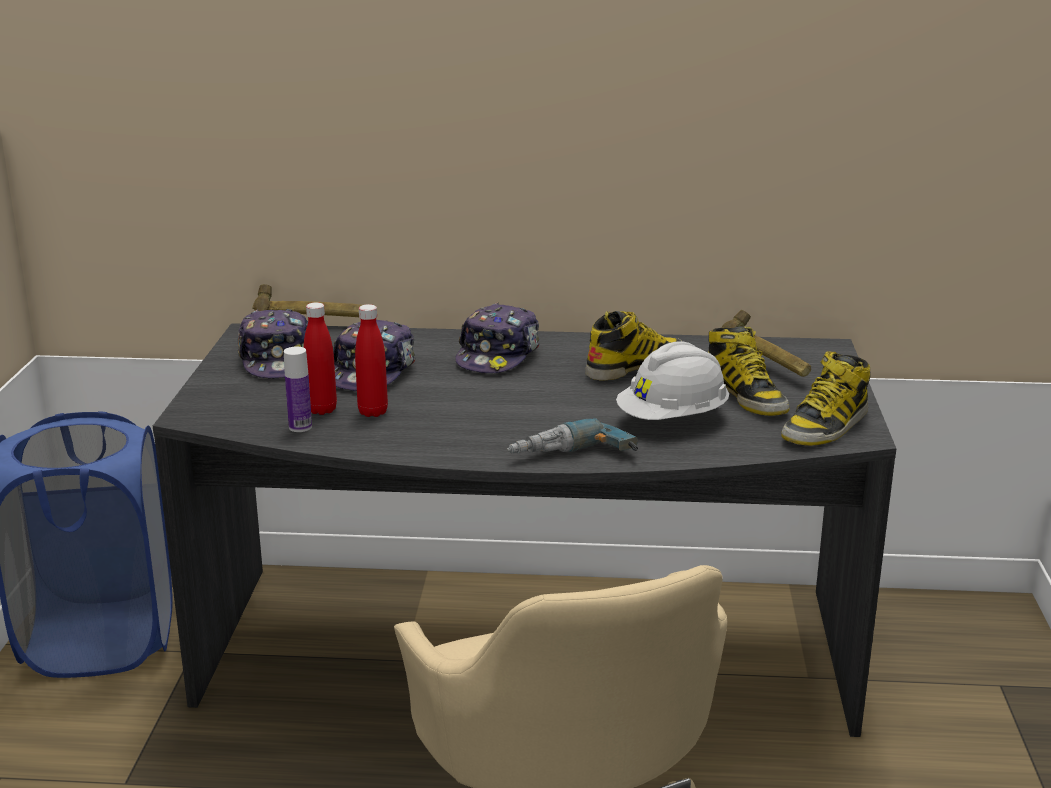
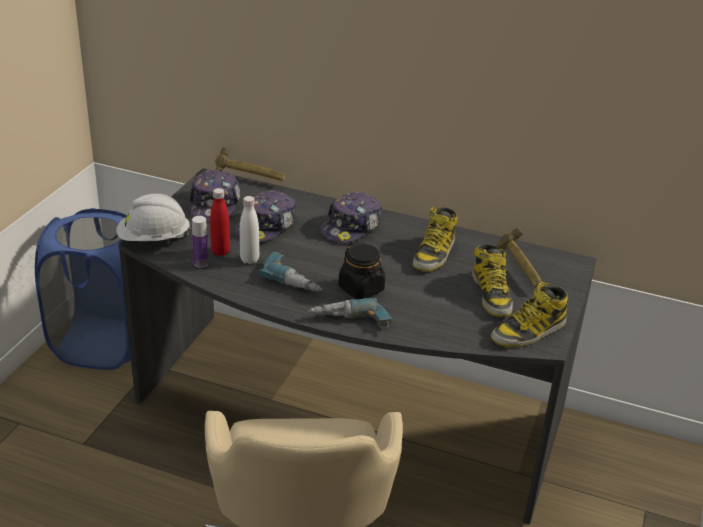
camera: 15 degrees right, 10 degrees up
(373, 412) = (249, 260): red bottle -> white bottle
(457, 422) = (296, 278): none -> power drill
(561, 418) = (361, 289): none -> black jar
(634, 366) = (434, 253): boot -> boot turned 135 degrees clockwise
(673, 420) = (431, 305): white hard hat -> white hard hat (154, 239)

